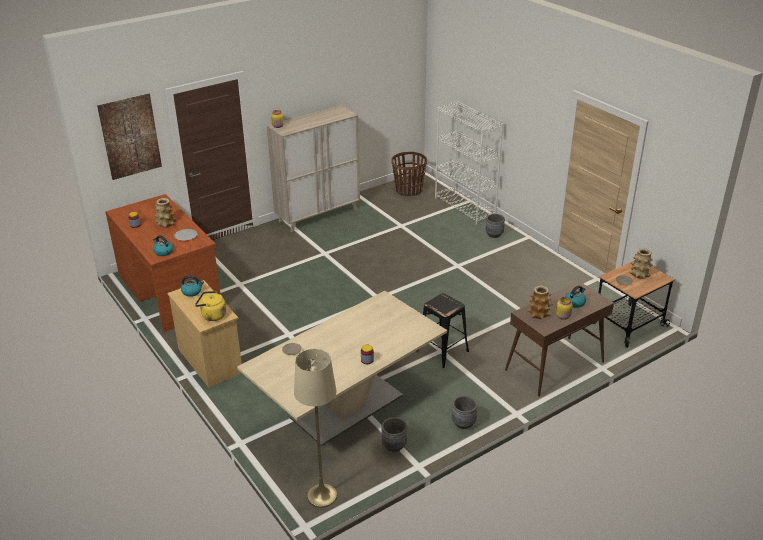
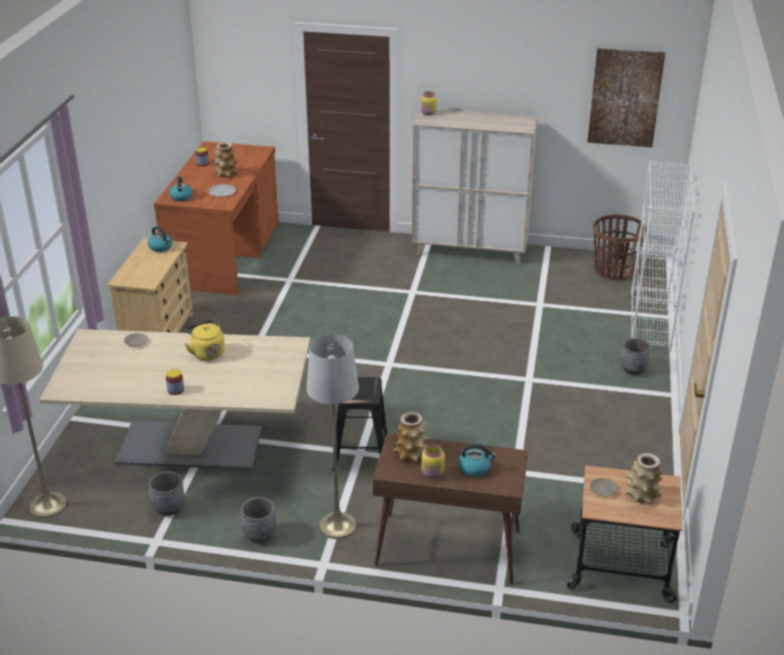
camera: 45 degrees right, 0 degrees up
(130, 136) = (246, 66): picture -> picture (625, 98)
(212, 315) = (138, 276): yellow kettle -> yellow kettle (207, 352)
(491, 391) = (337, 525): none -> grey floor lamp

